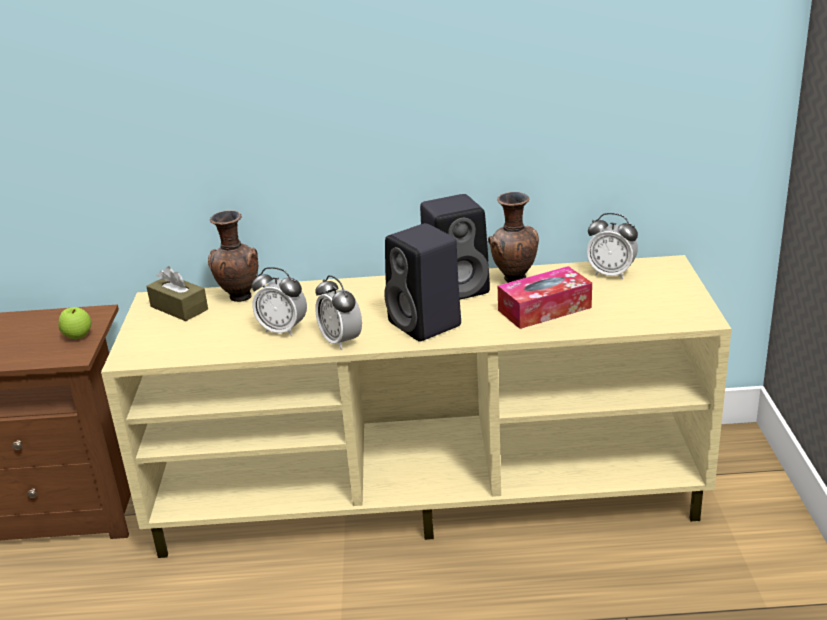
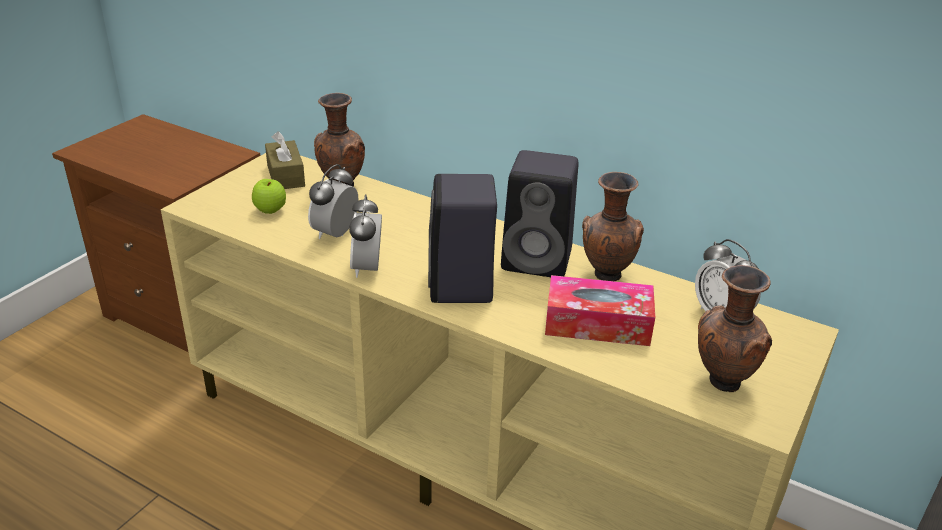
camera: 30 degrees right, 5 degrees up
(78, 336) = (198, 169): apple -> apple (270, 210)
(283, 330) = (335, 234): alarm clock -> alarm clock turned 60 degrees clockwise
(655, 309) = (721, 382): none -> brown vase

